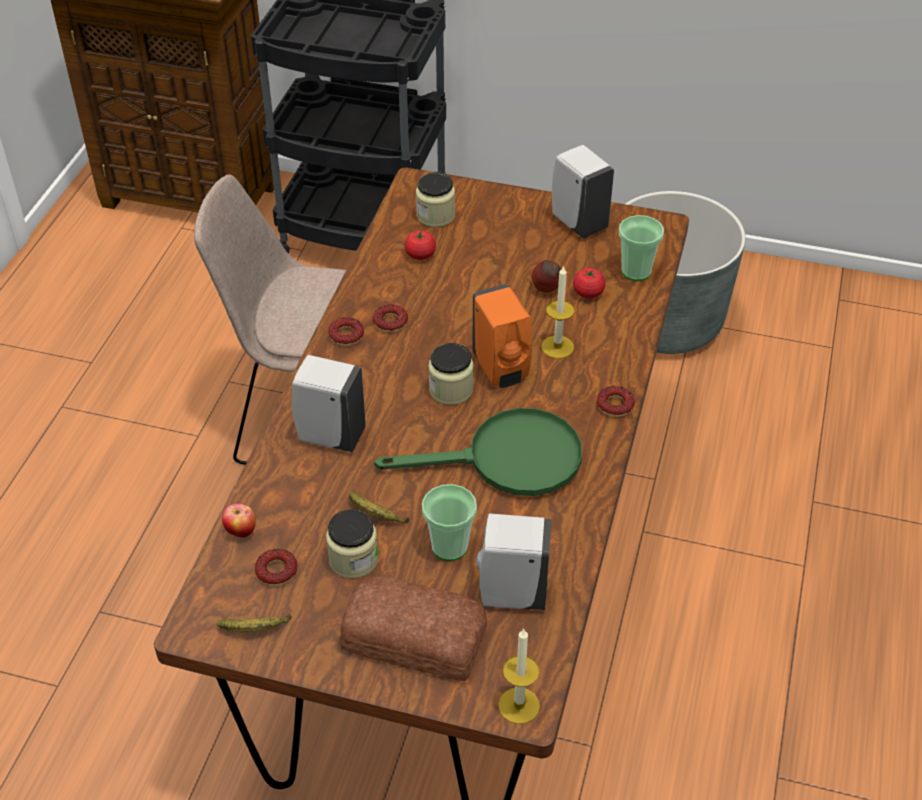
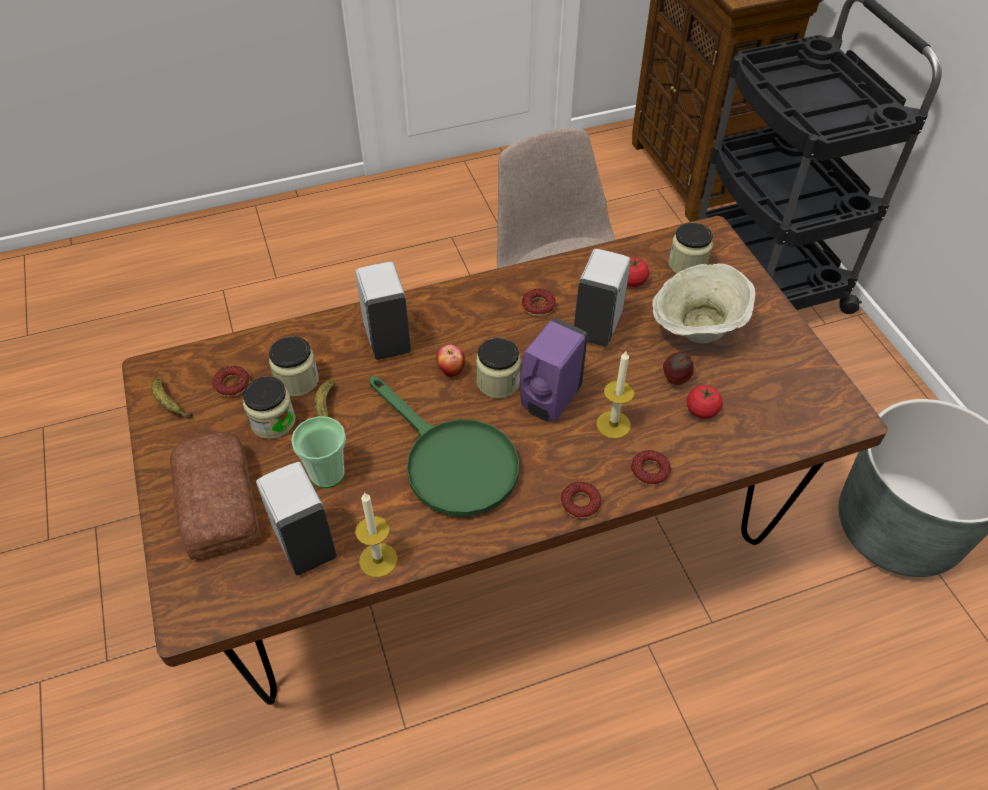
camera: 55 degrees right, 5 degrees up
(241, 532) = (256, 344): apple -> apple (450, 371)
(319, 521) = (297, 380): none -> jar
(346, 335) = (500, 289): donut -> donut (650, 471)
(501, 370) = (549, 402): orange soap dispenser -> purple soap dispenser
(506, 249) = (696, 328): none -> beige bowl
(519, 705) = (189, 612): candle -> candle (378, 560)
(578, 222) = (784, 356): white soap dispenser -> white soap dispenser (598, 325)
(636, 271) = (767, 430): cup -> none

